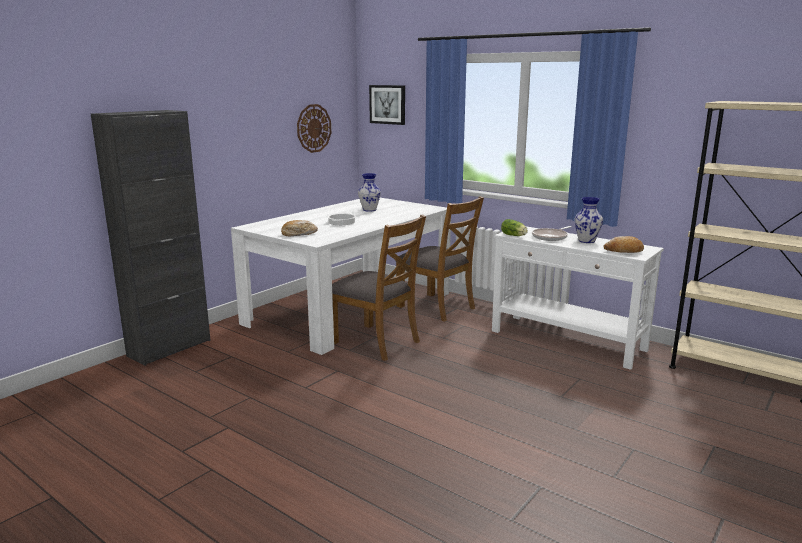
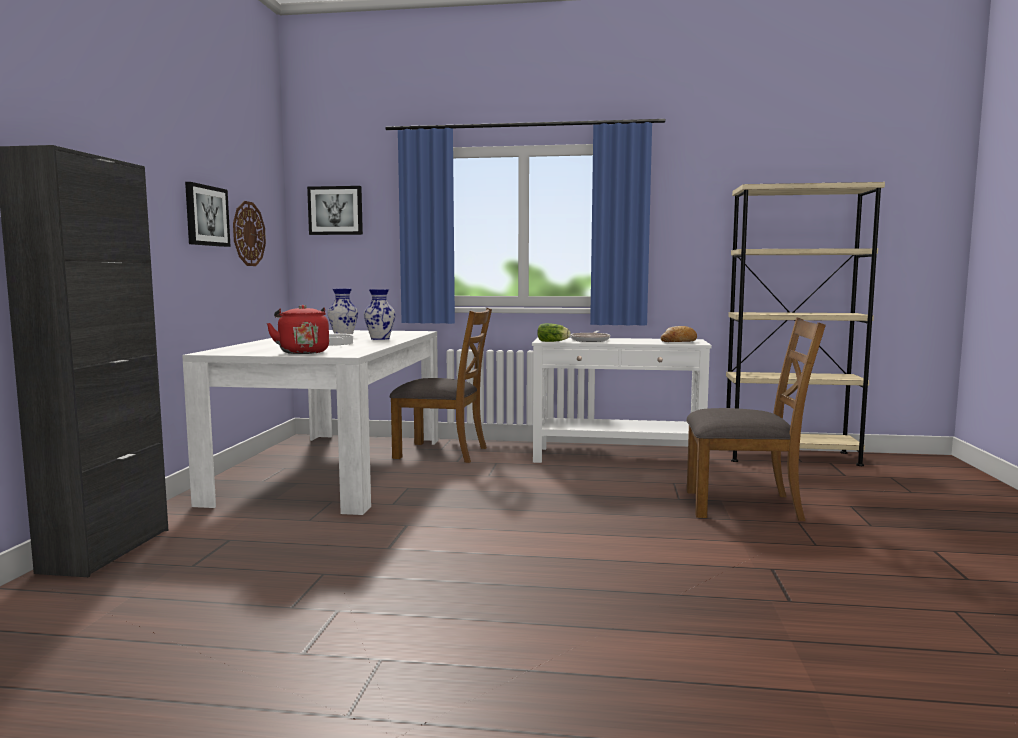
camera: 30 degrees left, 10 degrees down
(270, 122) = (206, 215): none -> picture
(298, 234) = (302, 352): bread -> red kettle
(376, 342) = (416, 491): brown chair -> brown chair (744, 505)
(586, 241) = (629, 340): vase -> vase (379, 339)

